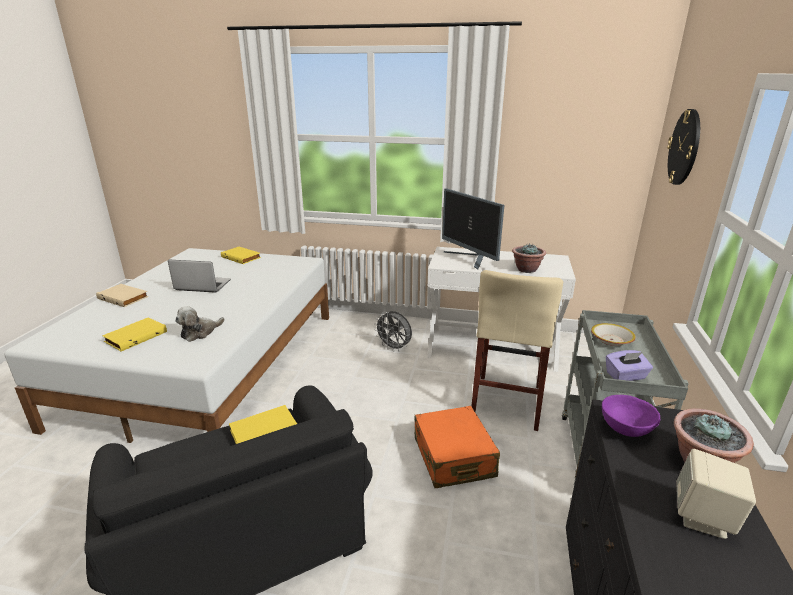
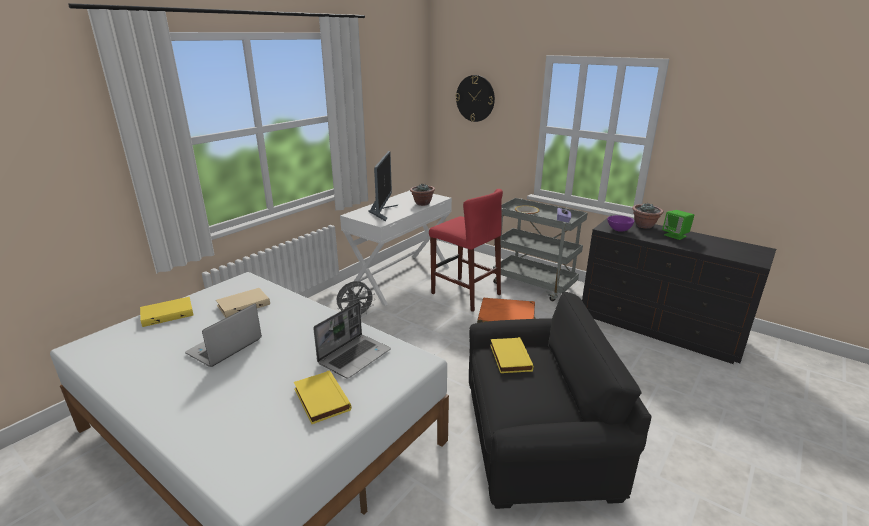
camera: 65 degrees left, 0 degrees up
(124, 297) = (179, 411): beige book -> beige book (243, 304)
(200, 332) = (354, 356): plush toy -> laptop
(470, 259) = (382, 212): monitor -> monitor turned 75 degrees counterclockwise
(507, 401) = (465, 294): beige stool -> red stool
(704, 518) = (675, 235): beige speaker -> green speaker

